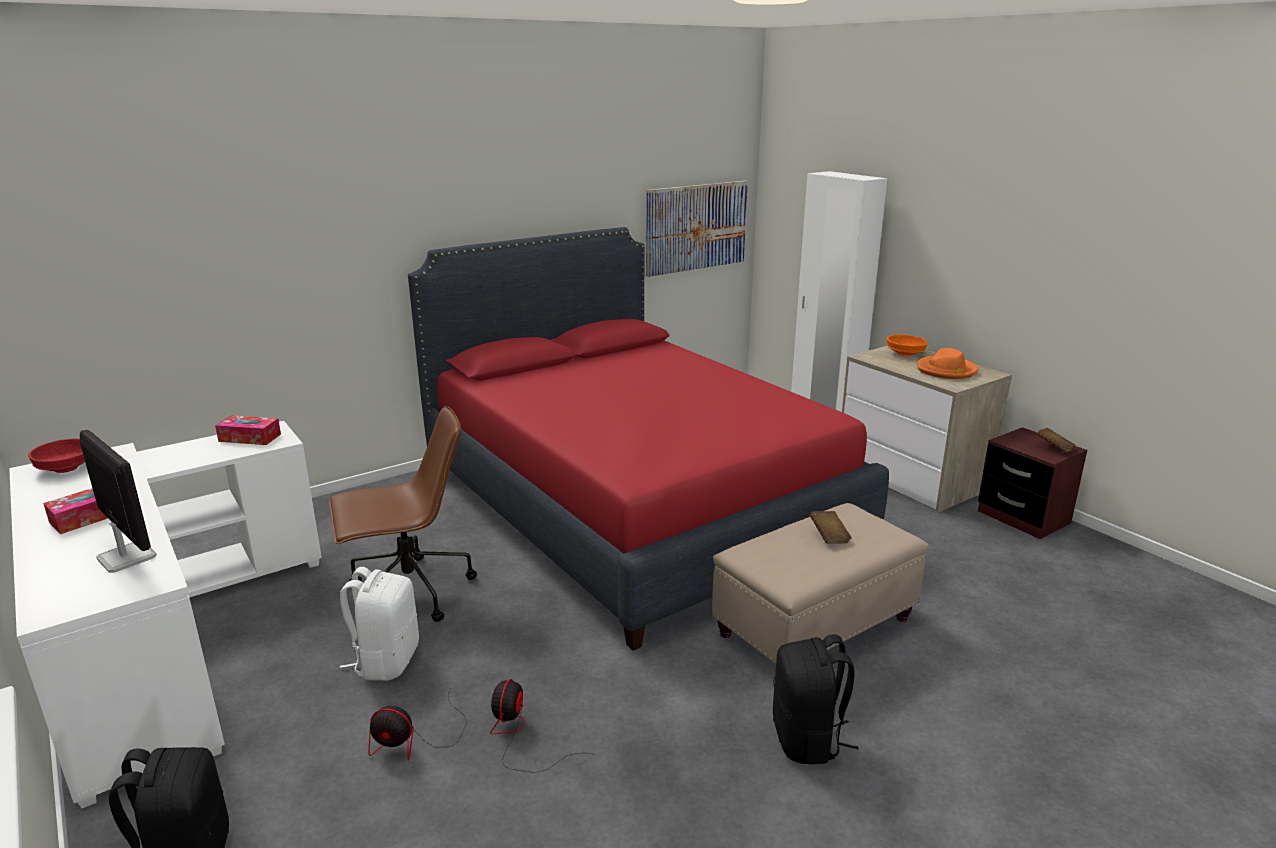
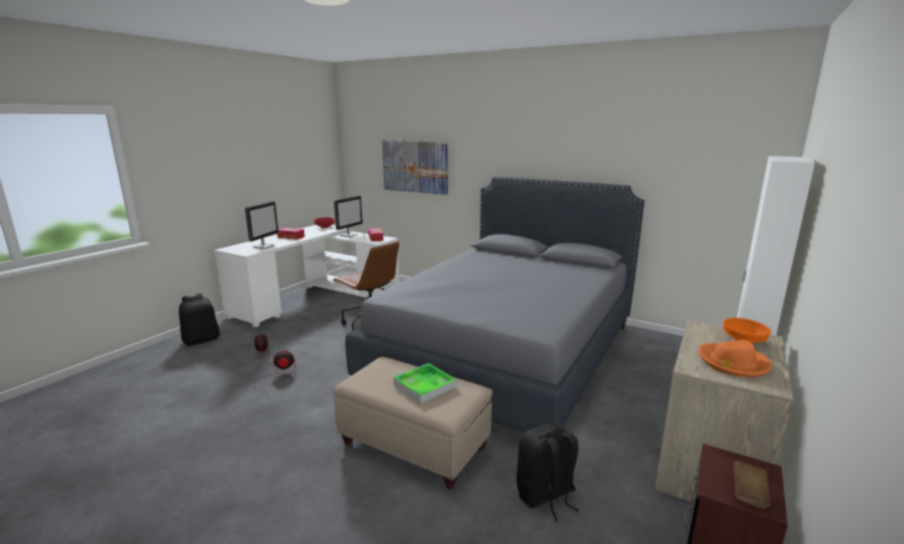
camera: 65 degrees right, 5 degrees down
(170, 458) = (348, 235): none -> monitor
(386, 661) = (319, 336): white backpack -> none
(634, 504) = (507, 353): red bed -> grey bed
(696, 227) = (710, 198): picture -> picture (415, 166)
(807, 740) = (293, 462): black backpack -> black backpack (545, 496)
(829, 536) = (424, 386): brown book -> tray

